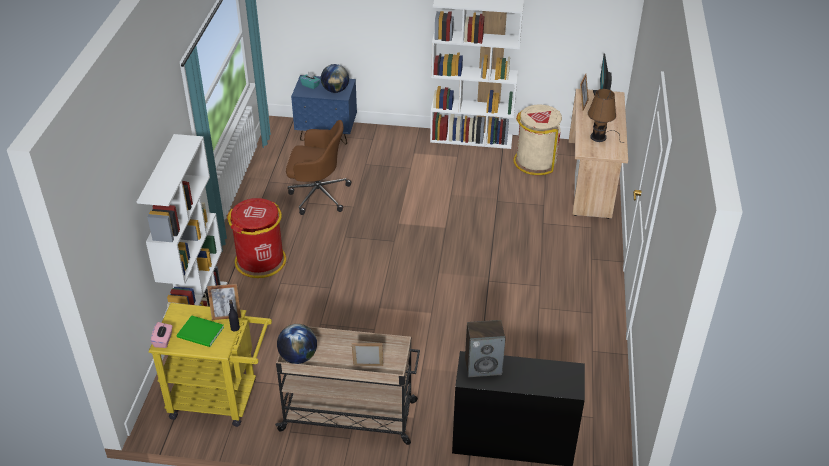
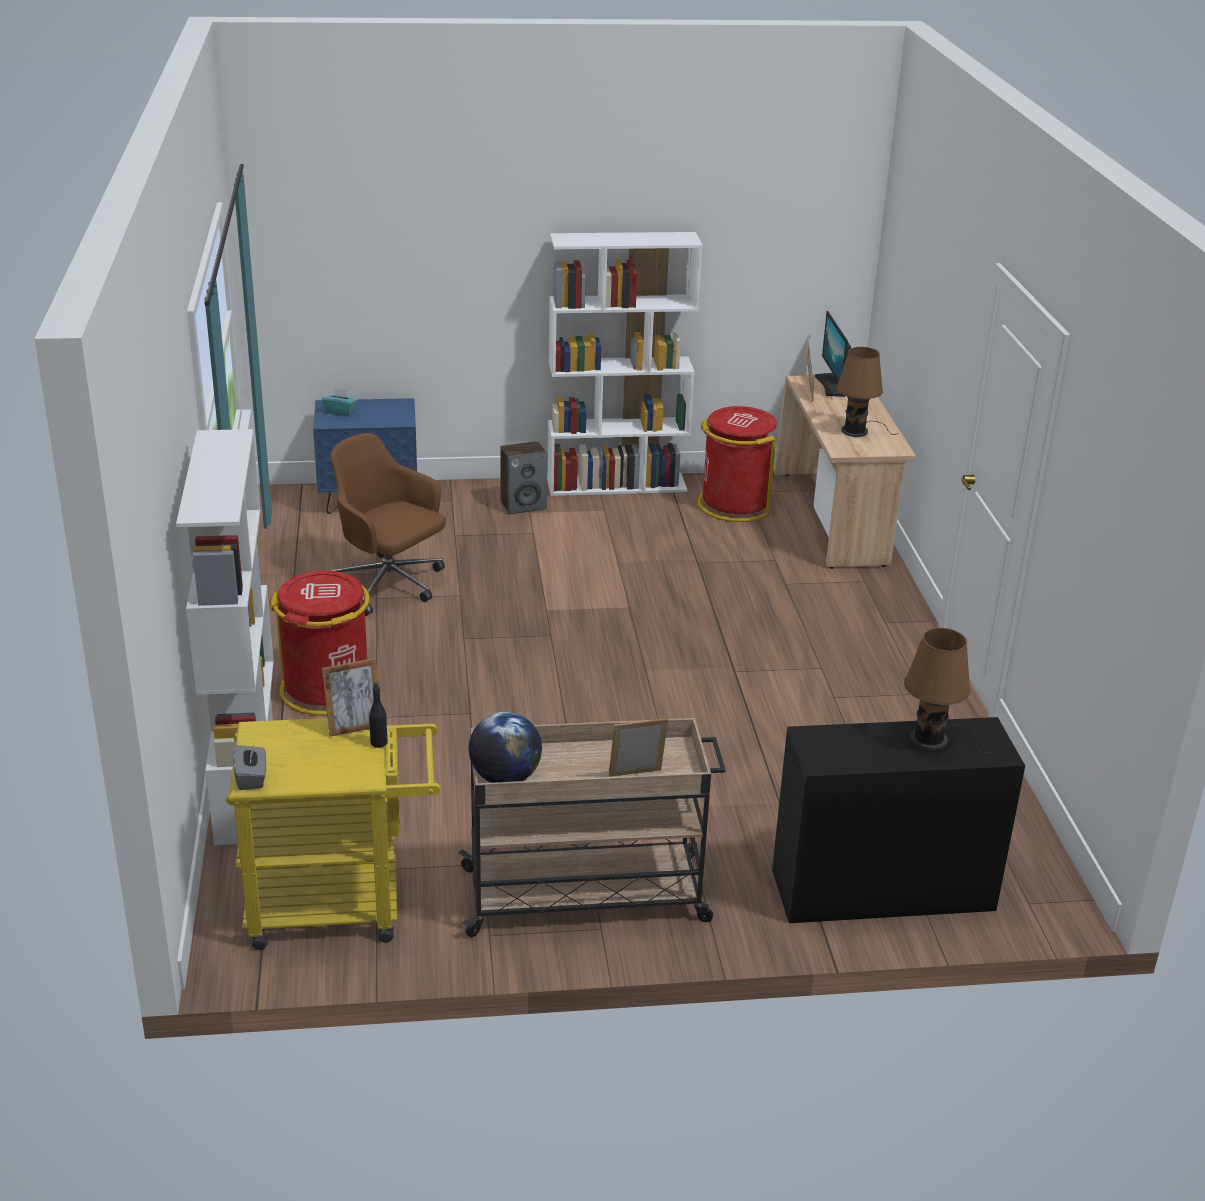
camera: 15 degrees left, 10 degrees down
(163, 340) = (251, 778): pink tissue box -> grey tissue box
(201, 333) = (318, 759): green book -> none
(317, 194) = (389, 585): brown office chair -> brown office chair turned 135 degrees counterclockwise
(335, 90) = (387, 415): globe -> none
(483, 366) = (838, 742): speaker -> speaker (523, 505)
(535, 161) = (734, 505): beige trash can -> red trash can
(539, 373) = (933, 739): none -> brown table lamp

